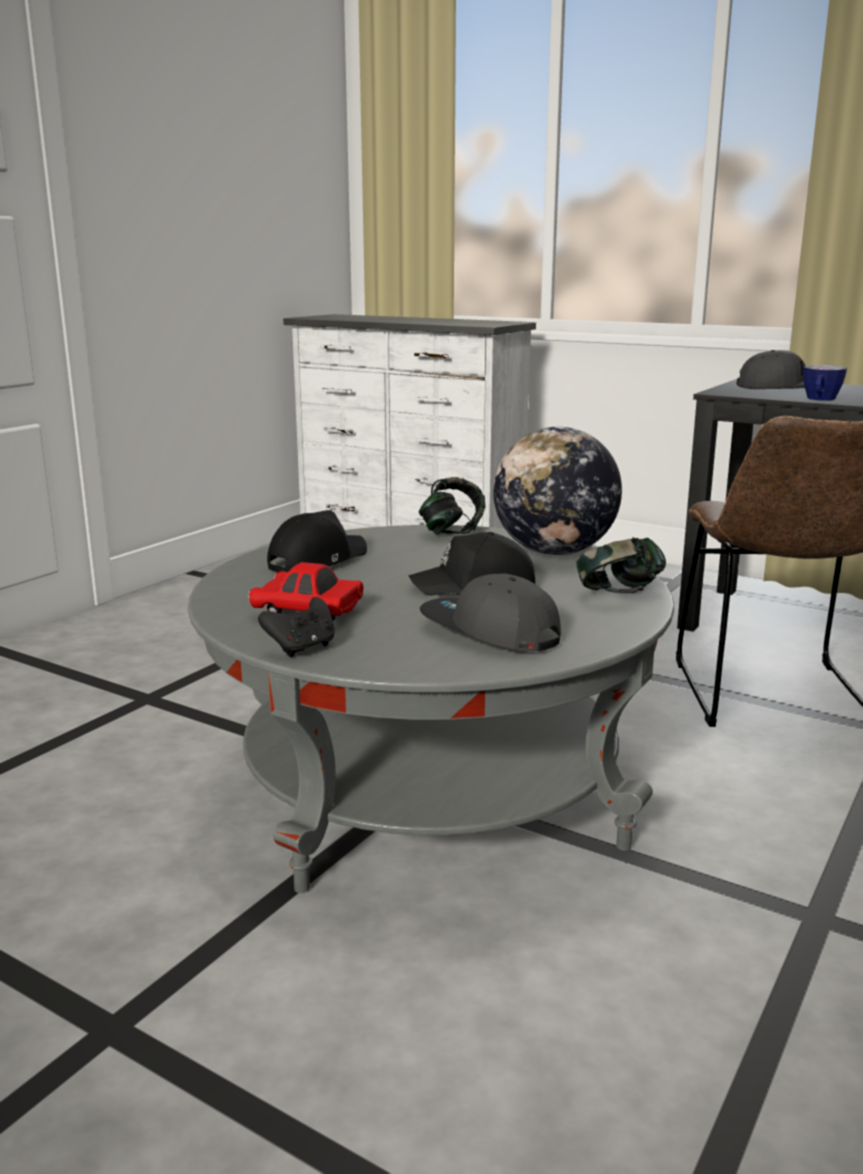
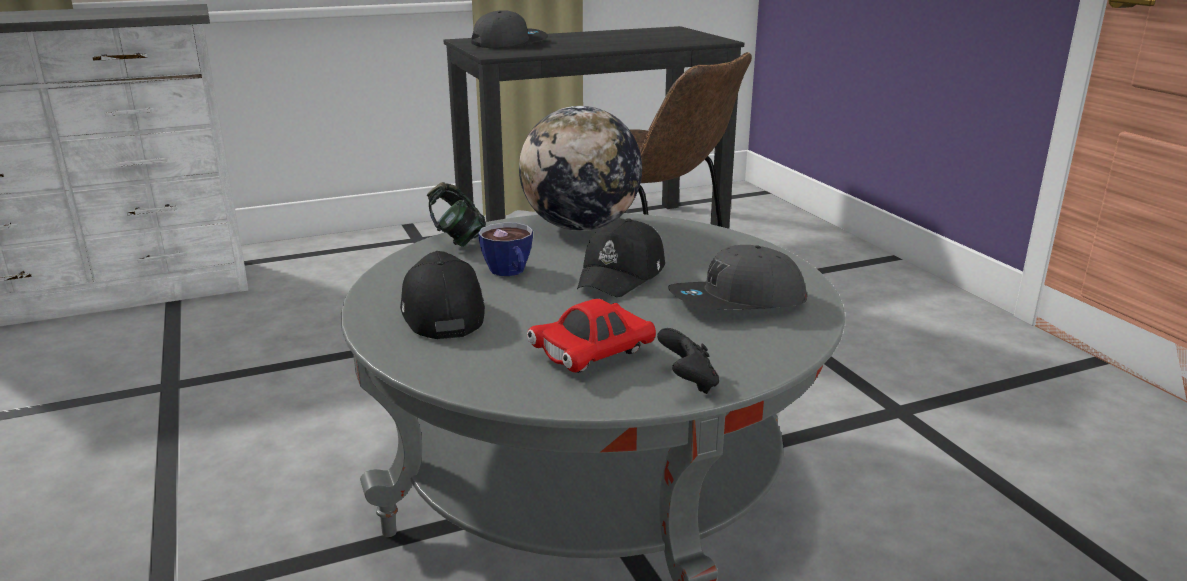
camera: 55 degrees left, 5 degrees up
(619, 595) = (711, 241): headphones -> none
(820, 399) = (575, 49): cup -> cup (510, 273)

